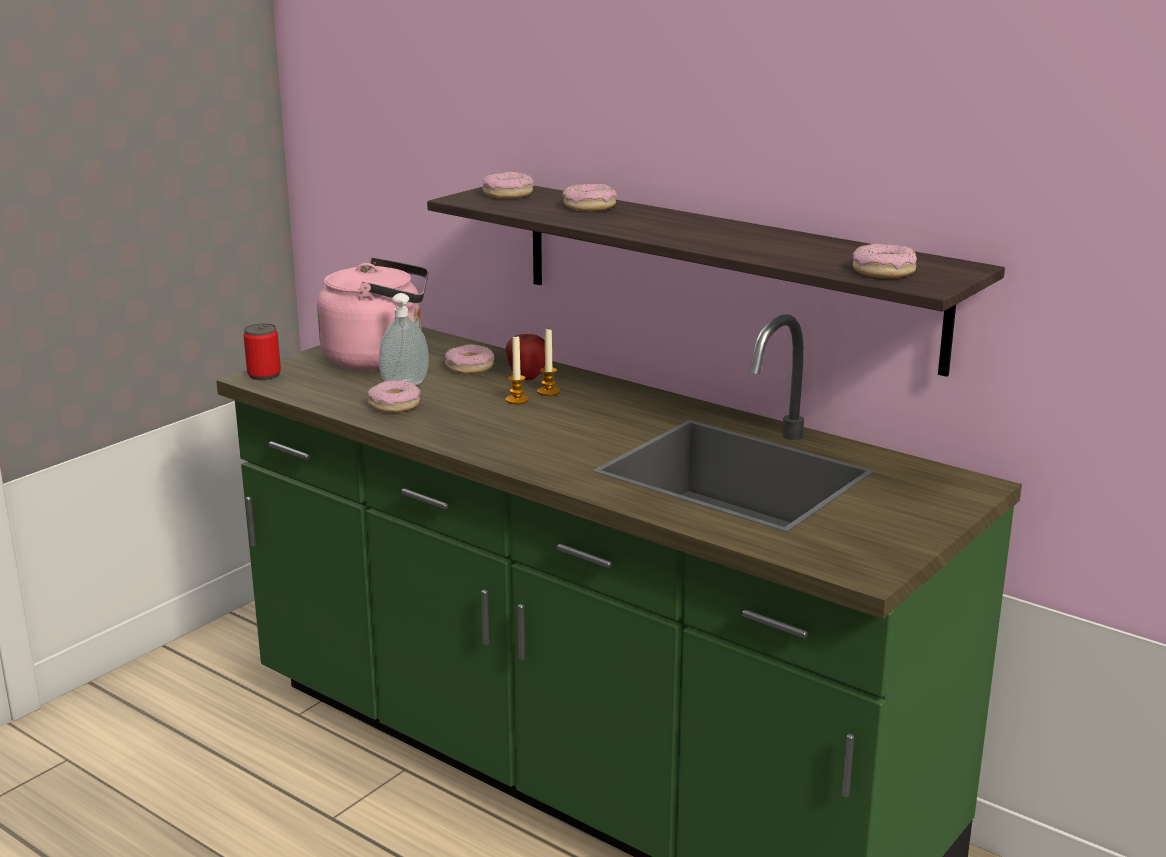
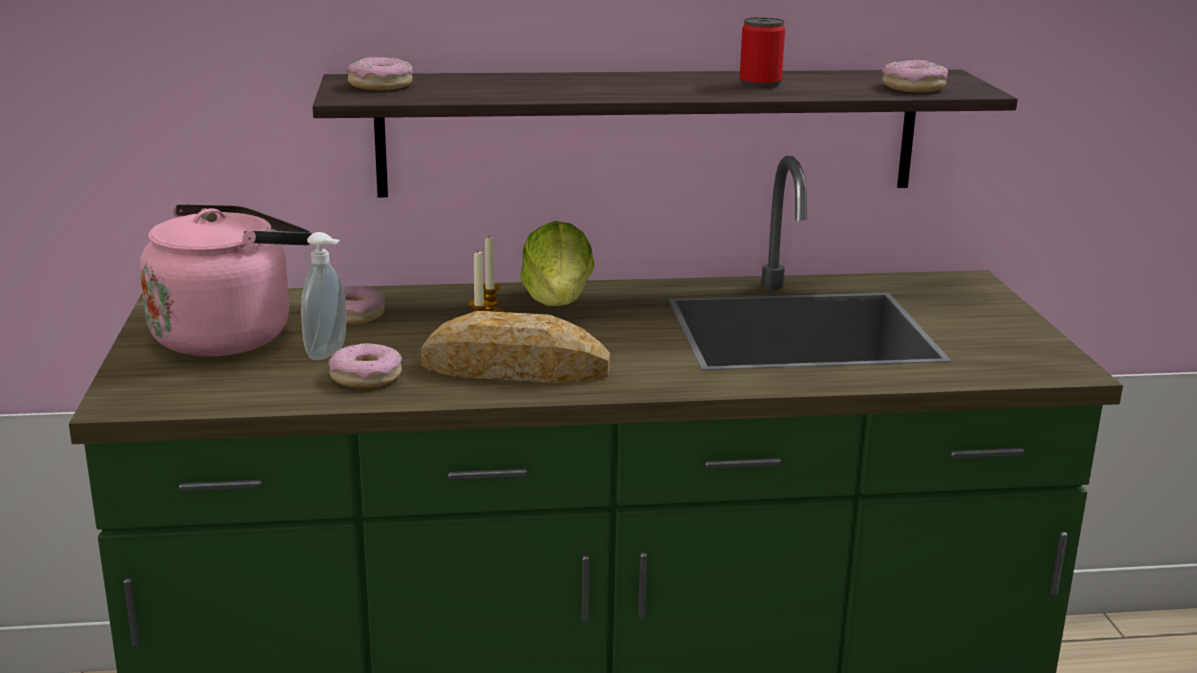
camera: 45 degrees left, 0 degrees up
(264, 375) = (124, 397): can -> can (760, 84)
(482, 429) = (515, 368): none -> bread
(527, 377) = (436, 307): apple -> none
(589, 206) = (503, 82): donut -> none
(607, 399) = (559, 303): none -> lettuce

